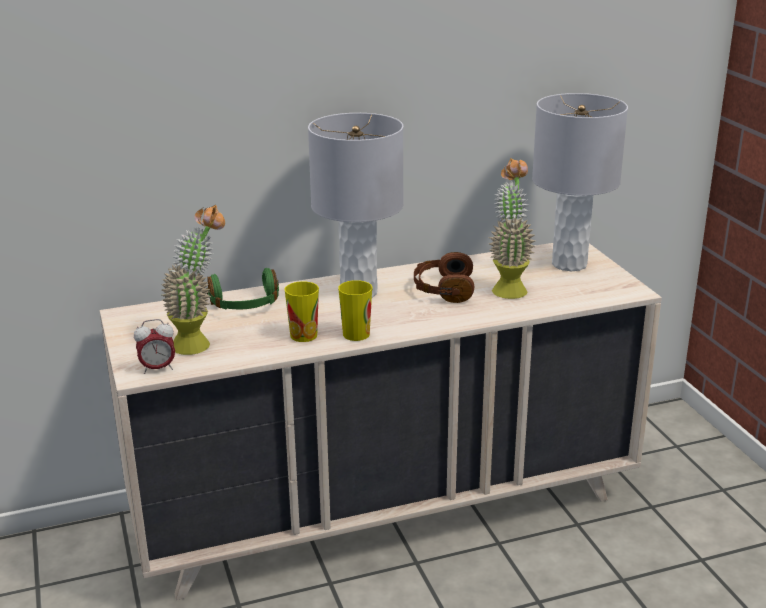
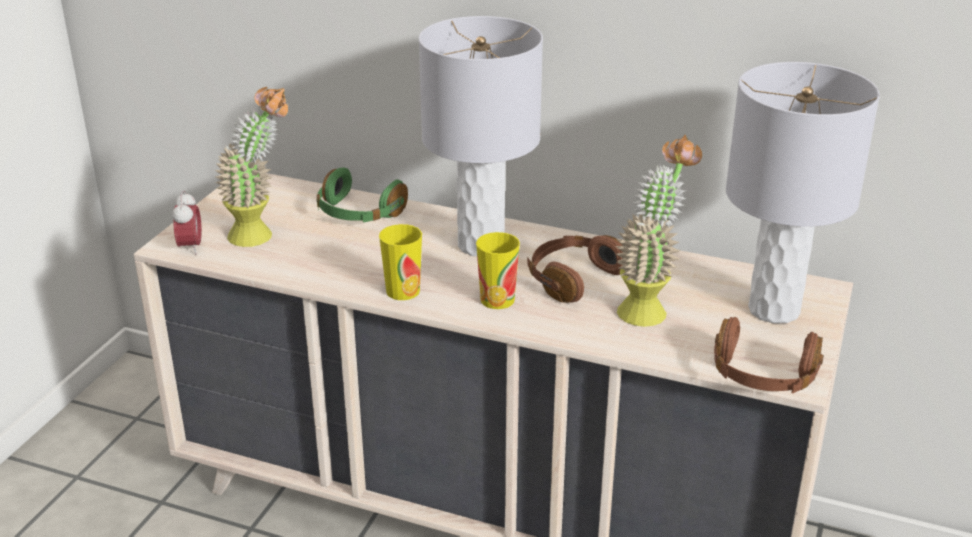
camera: 40 degrees right, 5 degrees up
(157, 369) = (190, 247): alarm clock -> alarm clock turned 120 degrees counterclockwise
(303, 335) = (355, 270): cup -> cup (497, 299)
(615, 296) = (763, 376): none -> brown headphones

